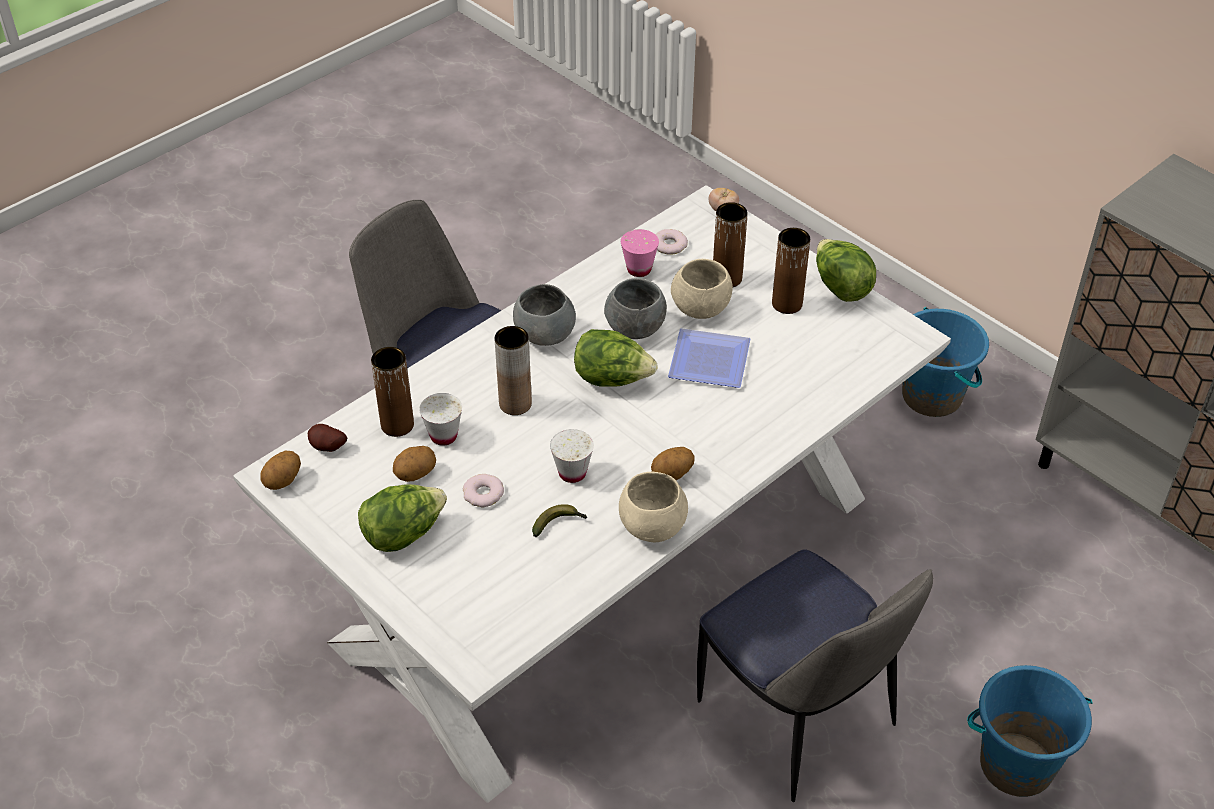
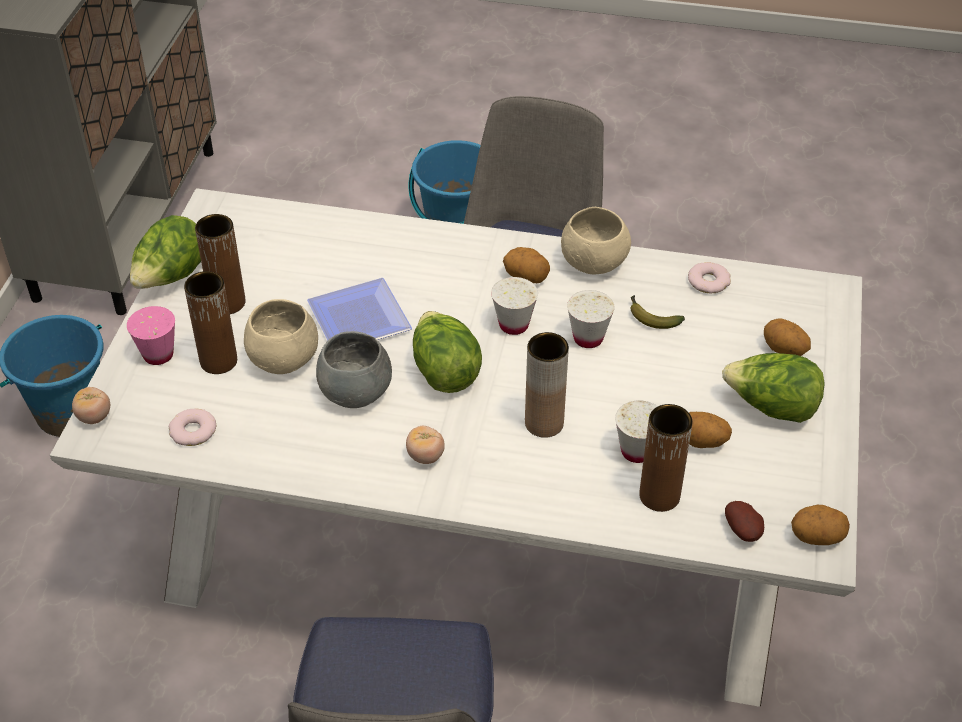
camera: 125 degrees left, 0 degrees up
(447, 582) = (783, 351): none -> potato
(483, 494) = (672, 382): donut -> donut (708, 281)
(545, 334) = (425, 456): grey bowl -> tomato
(625, 439) = (513, 325): none -> white cup
(639, 269) = (256, 435): pink cup -> pink cup (158, 355)

